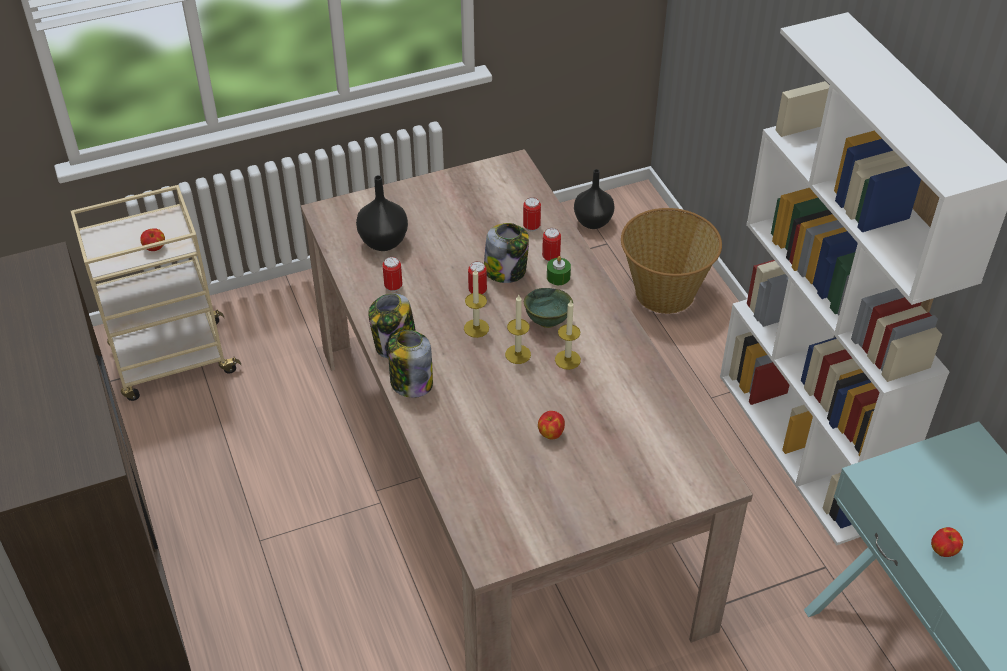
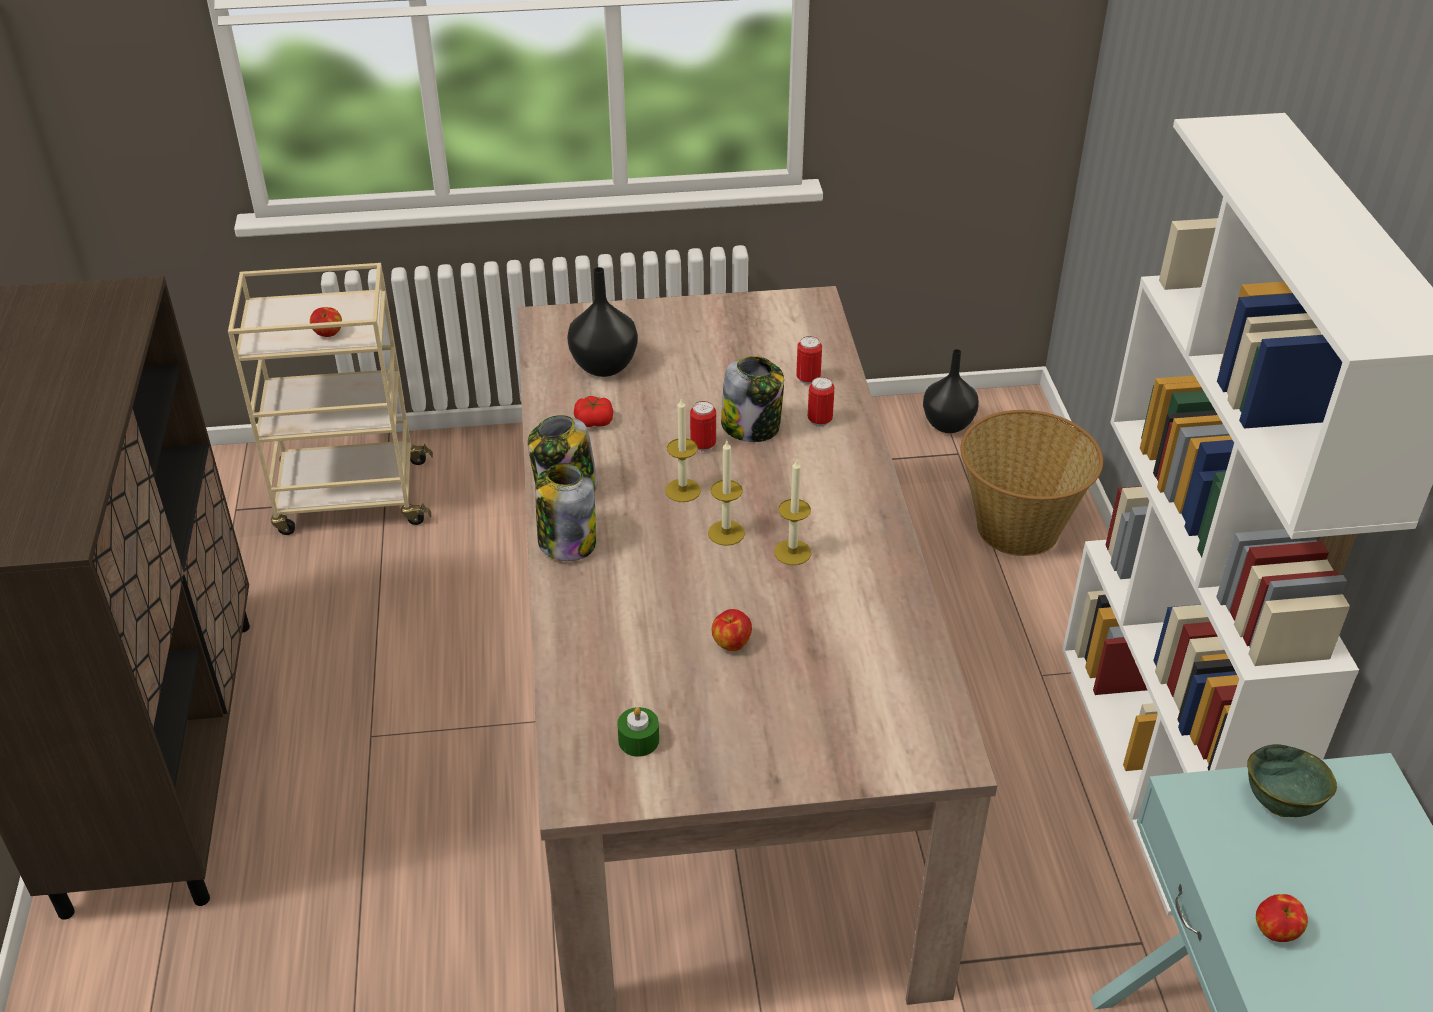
camera: 15 degrees right, 5 degrees down
(393, 286) = (594, 421): can -> tomato
(546, 321) = (782, 499): green bowl -> green bowl (1279, 804)
(558, 277) = (820, 446): green candle -> green candle (638, 740)

